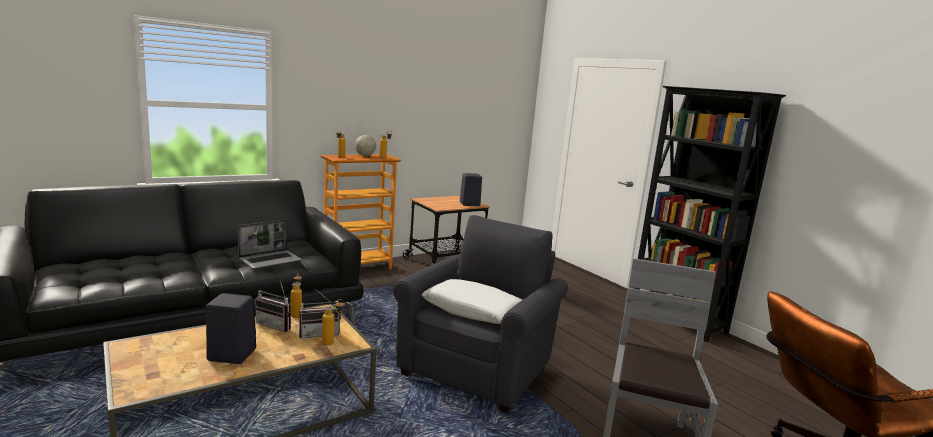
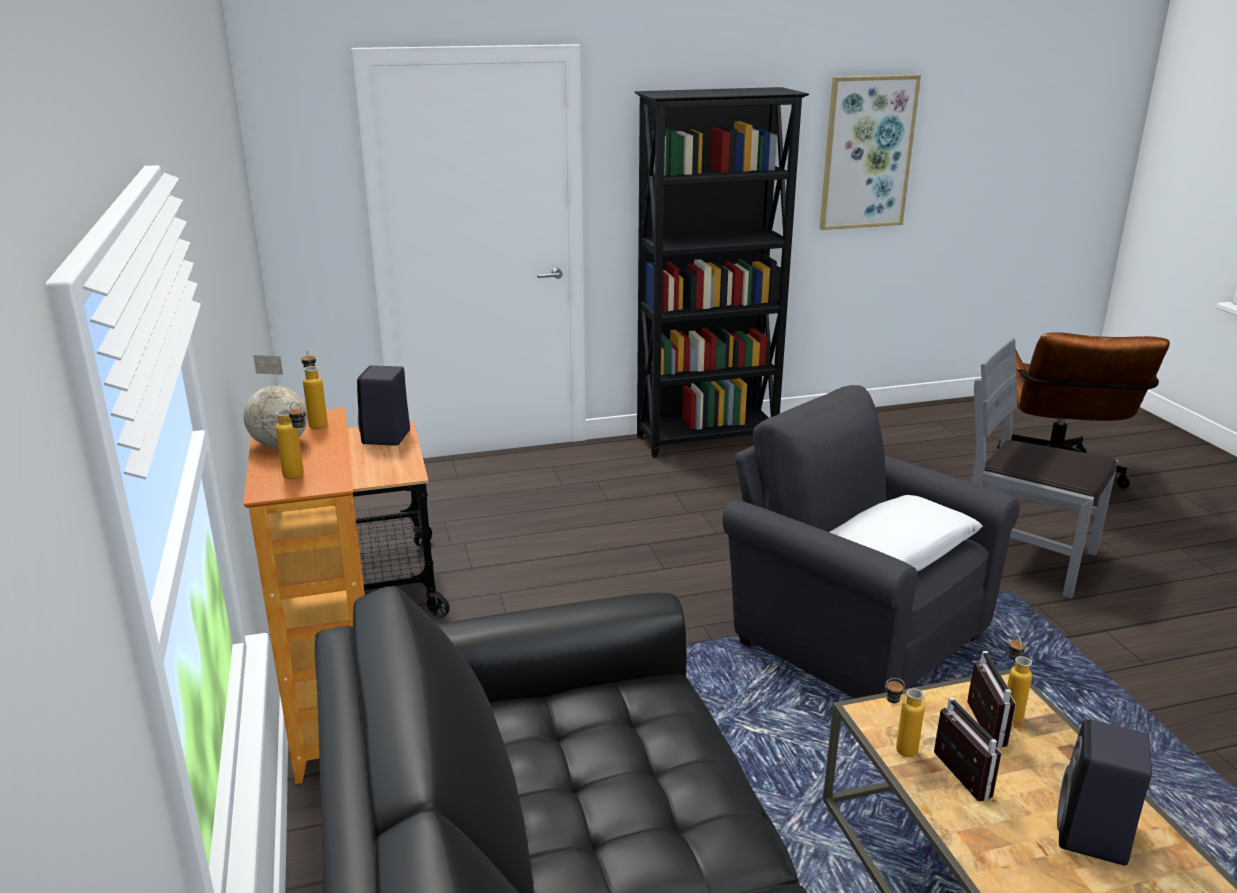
camera: 70 degrees left, 10 degrees up
(270, 260) = (661, 758): laptop -> none
(276, 325) = (953, 777): radio -> radio turned 60 degrees counterclockwise
(860, 157) = (867, 153): none -> picture

